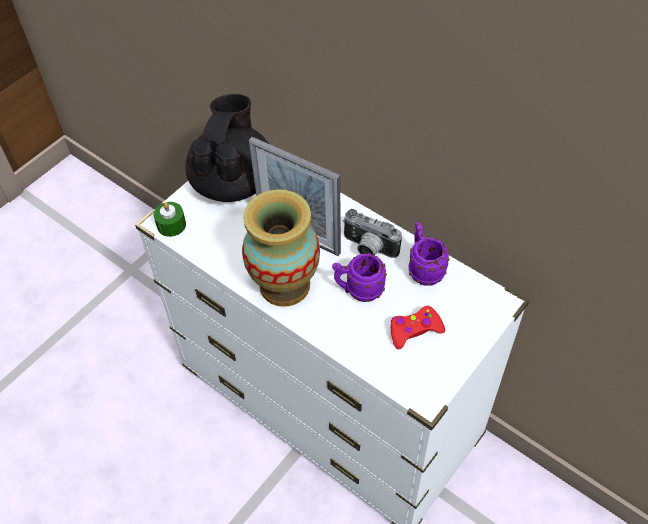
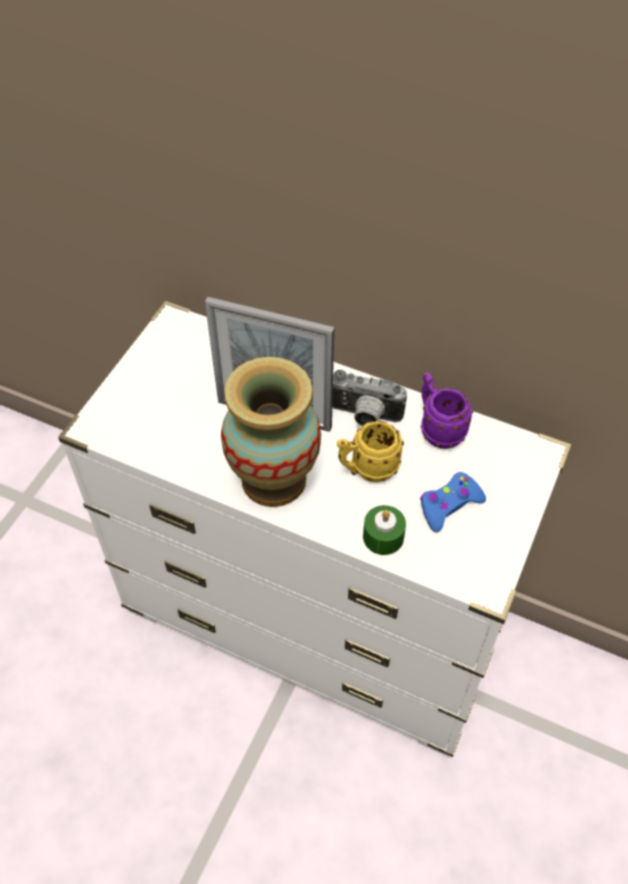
camera: 15 degrees left, 0 degrees up
(171, 225) = (107, 429): green candle -> green candle (383, 537)
(233, 182) = (172, 362): black teapot -> none
(358, 290) = (367, 469): purple mug -> yellow mug
(414, 330) = (449, 505): red game controller -> blue game controller

